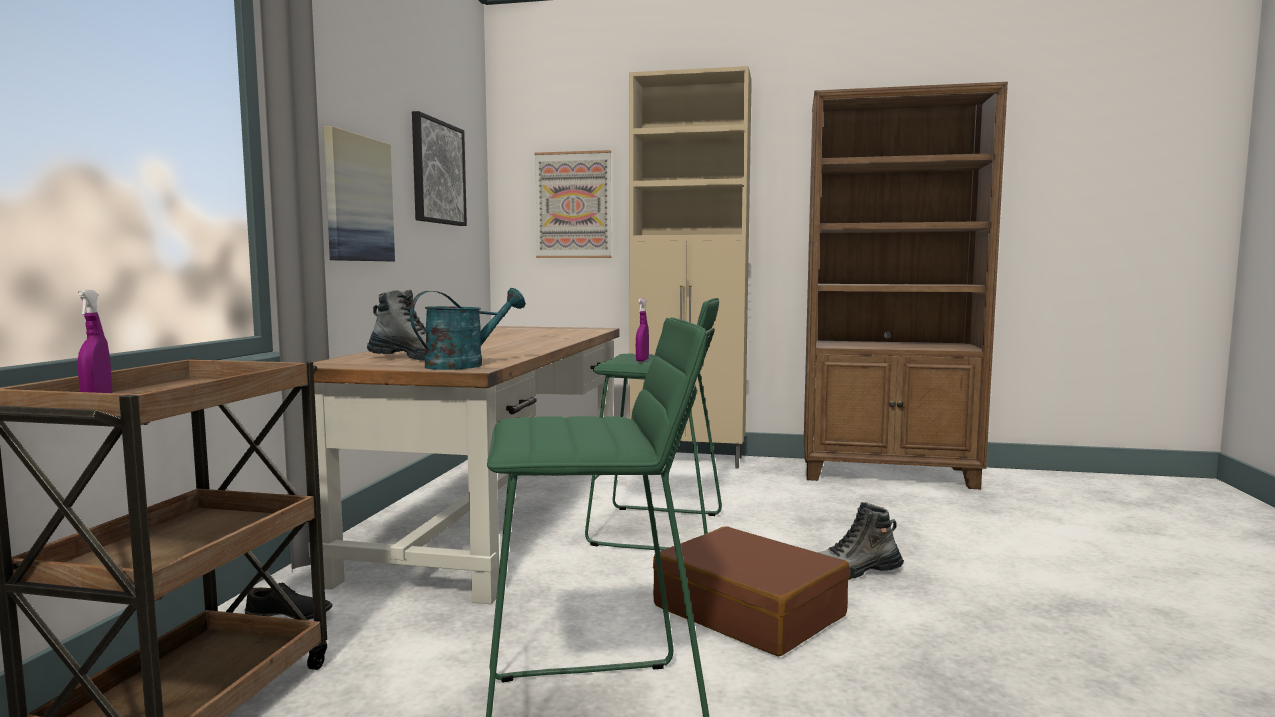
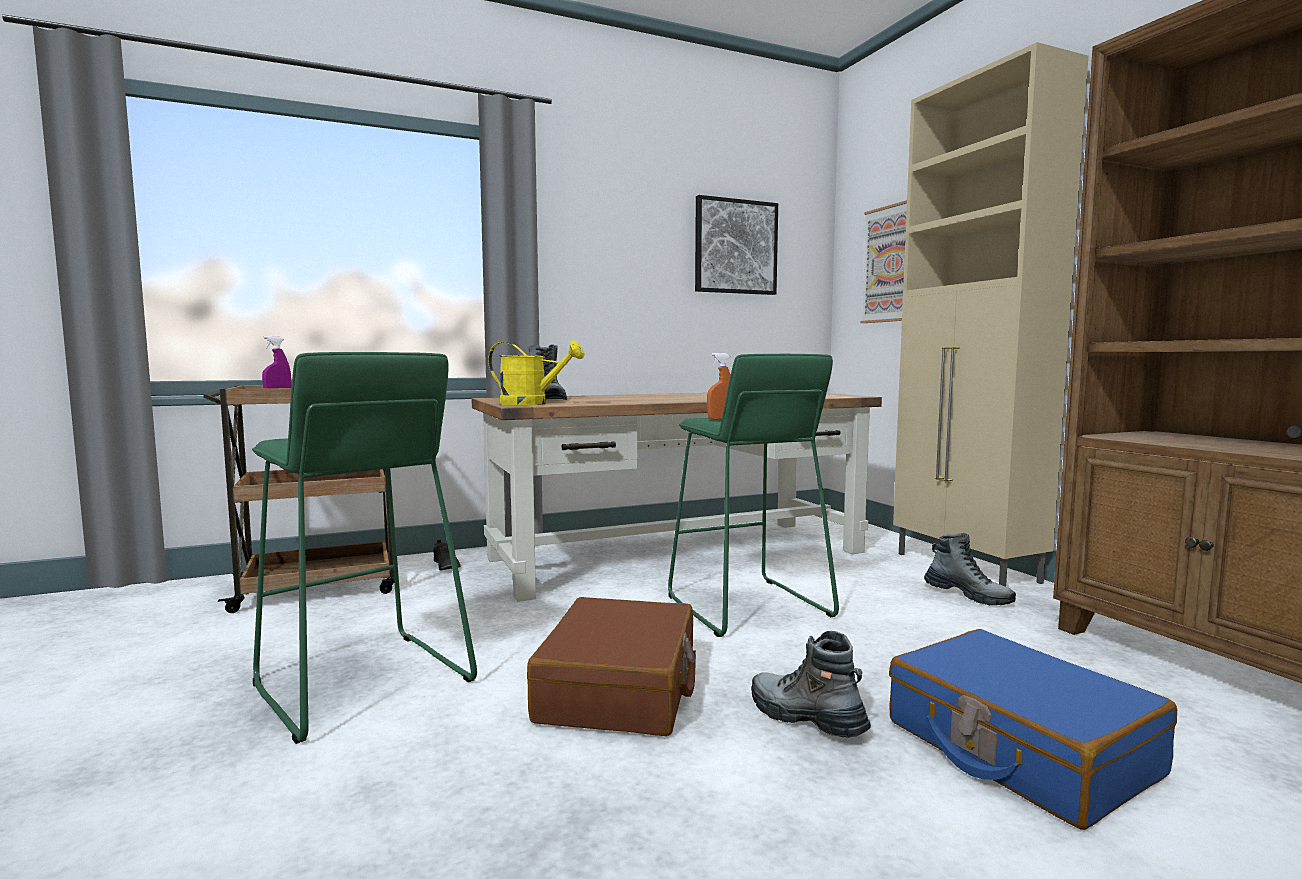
camera: 55 degrees right, 0 degrees up
(358, 199) = (611, 276): picture -> none
(464, 365) = (532, 403): turquoise watering can -> yellow watering can
(642, 360) = (720, 419): purple spray bottle -> orange spray bottle
(732, 476) = (968, 595): none -> boot
(929, 540) = (1018, 748): none -> blue suitcase

